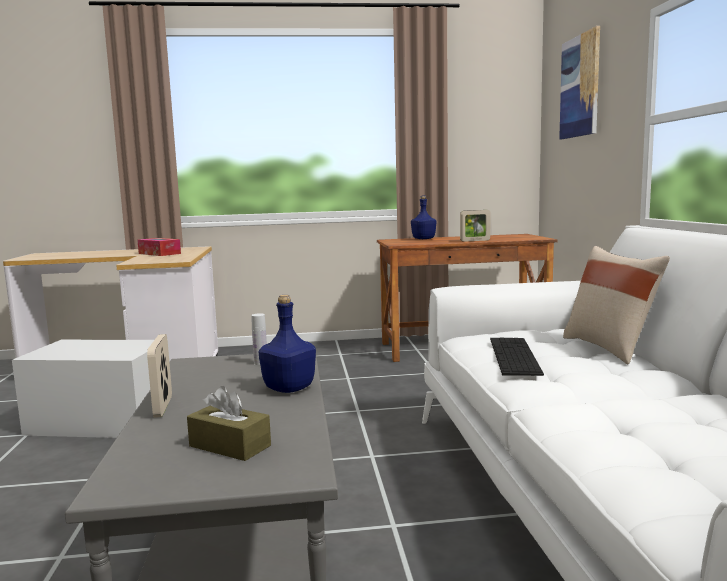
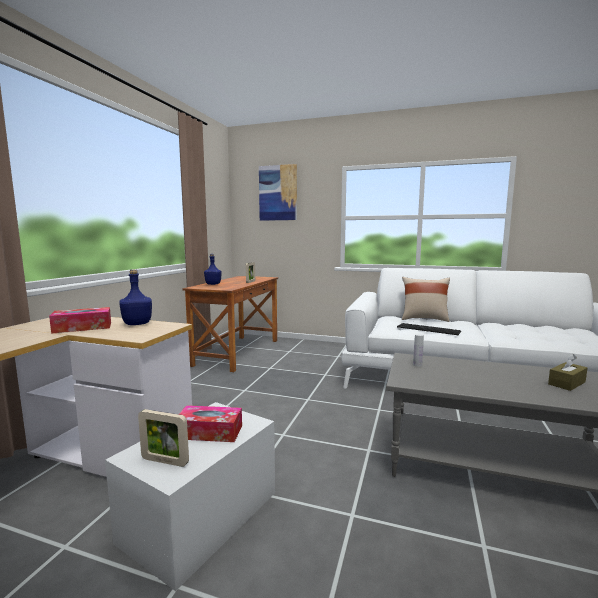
camera: 65 degrees left, 0 degrees up
(104, 349) = (209, 432): none -> tissue box
(163, 406) = (504, 393): picture frame -> picture frame (165, 461)
(288, 388) = (473, 365): blue bottle -> blue bottle (136, 324)

